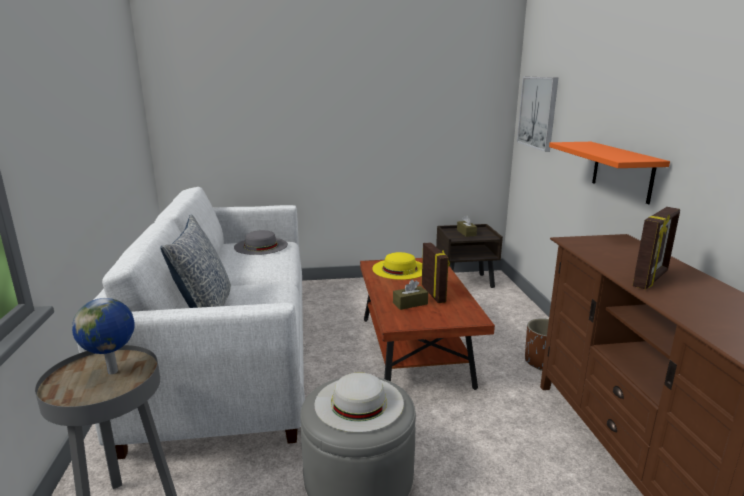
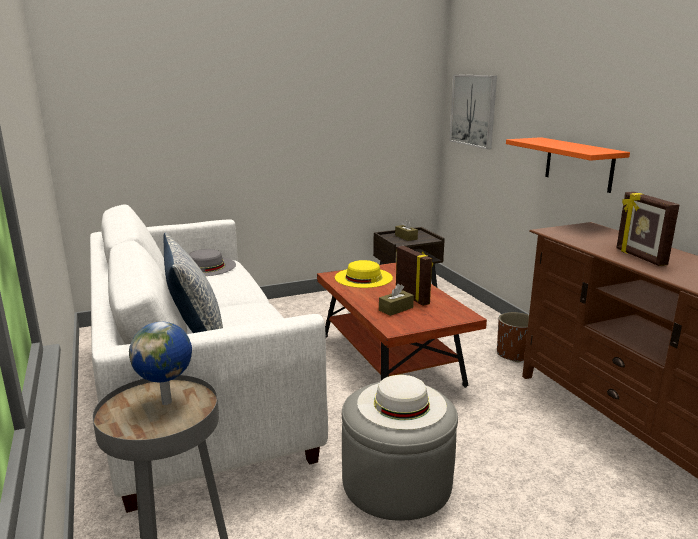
camera: 15 degrees left, 0 degrees up
(651, 279) = (639, 257): picture frame -> picture frame turned 135 degrees clockwise

